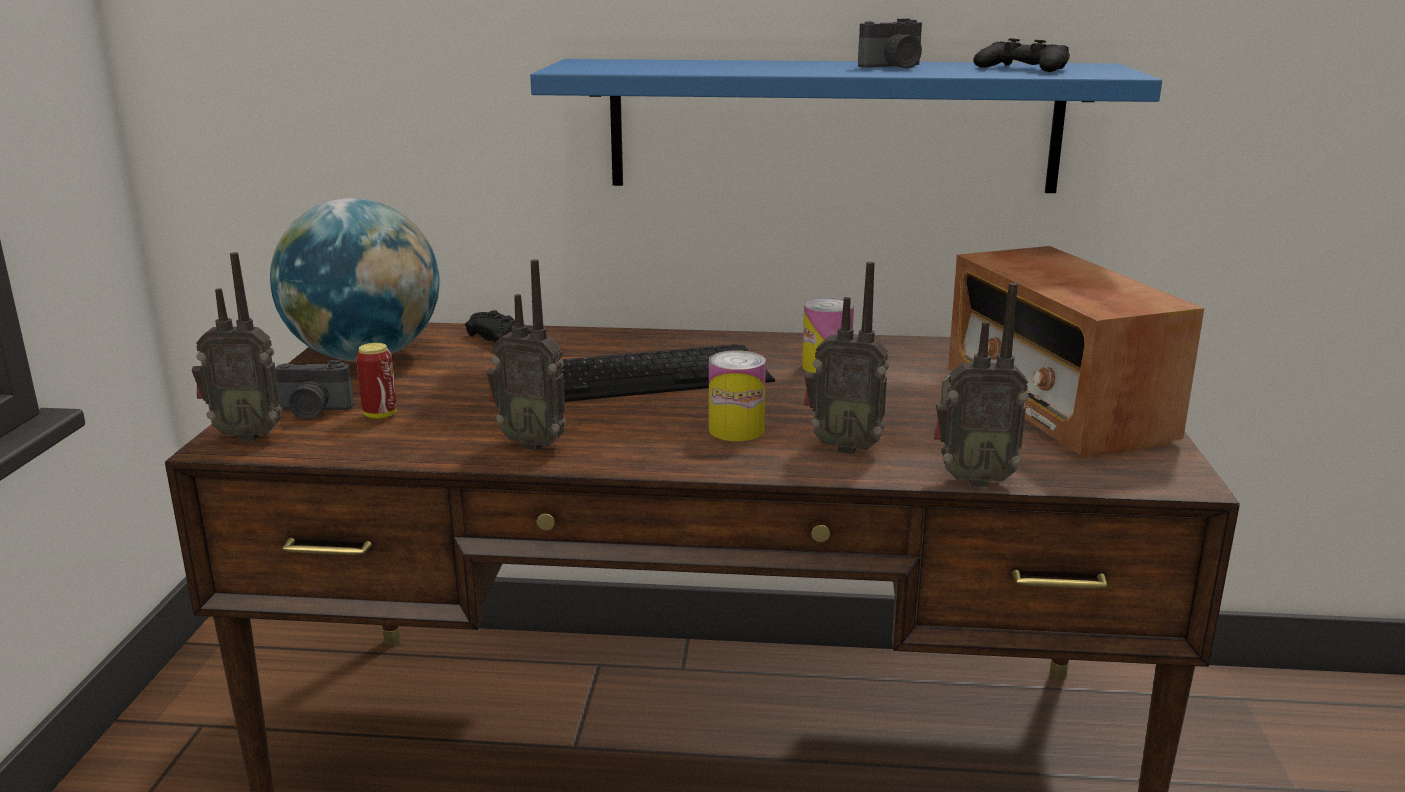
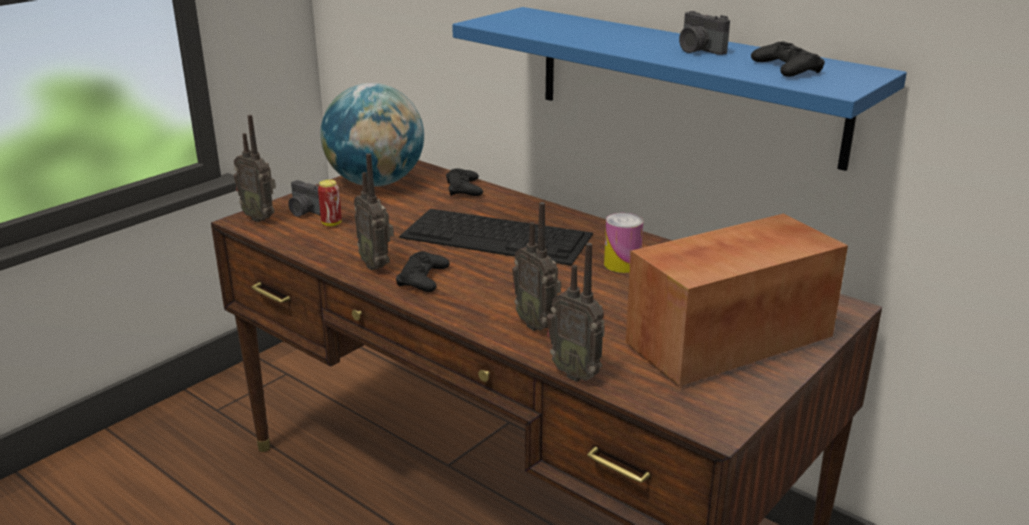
camera: 35 degrees right, 5 degrees up
(623, 440) = (423, 278): none -> black game controller
(736, 430) = (494, 292): can -> none
(894, 67) = (698, 50): camera -> camera turned 45 degrees clockwise
(1054, 406) = (728, 342): radio -> radio turned 45 degrees clockwise

